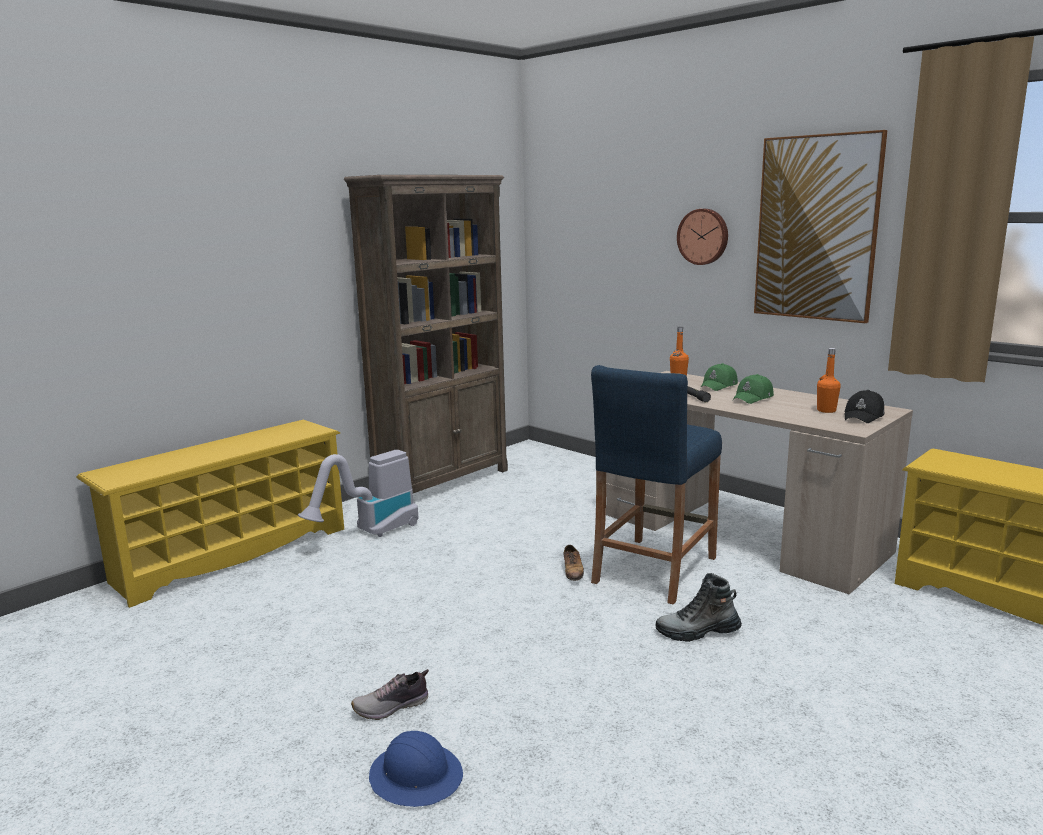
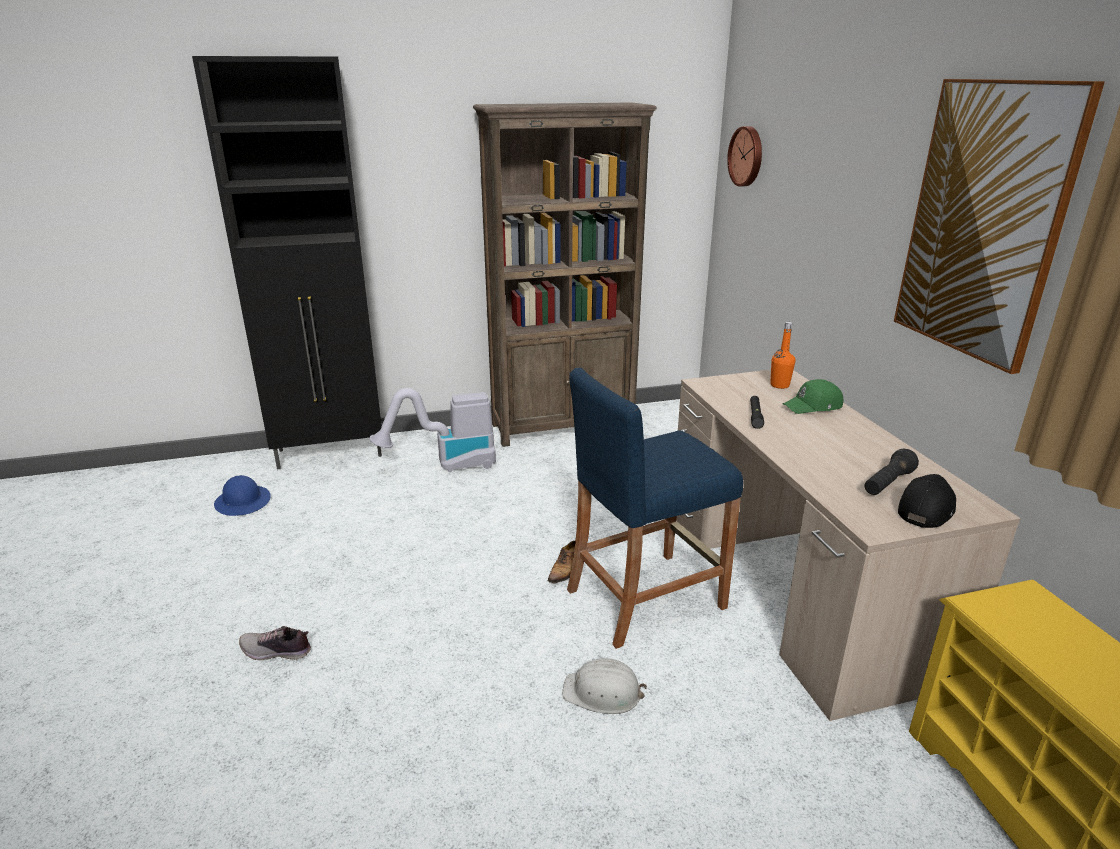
camera: 30 degrees right, 10 degrees up
(232, 554) = (332, 453): yellow shoe rack -> black cabinet
(416, 776) = (220, 728): blue hard hat -> blue hard hat (243, 502)
(697, 632) = (603, 693): boot -> white hard hat
(703, 236) = (864, 207): wall clock -> wall clock (747, 156)
(753, 398) = (824, 437): green cap -> none
(826, 410) = (887, 484): orange bottle -> black flashlight
(864, 416) = (925, 509): black cap -> black cap turned 150 degrees clockwise

